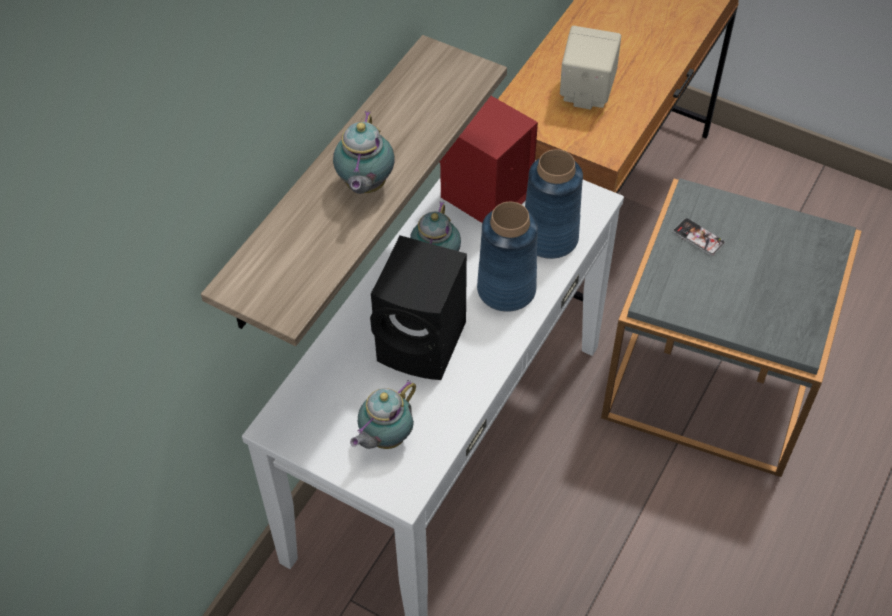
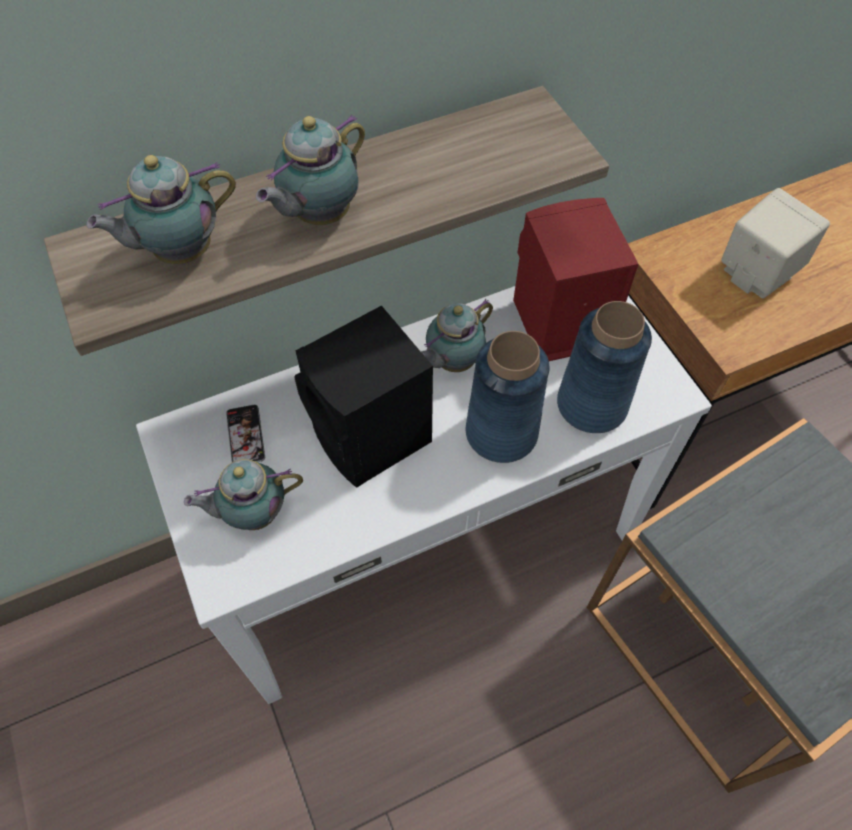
camera: 35 degrees right, 5 degrees up
(301, 253) = (179, 252): none -> teapot
(698, 237) = (782, 498): phone -> phone (245, 435)

